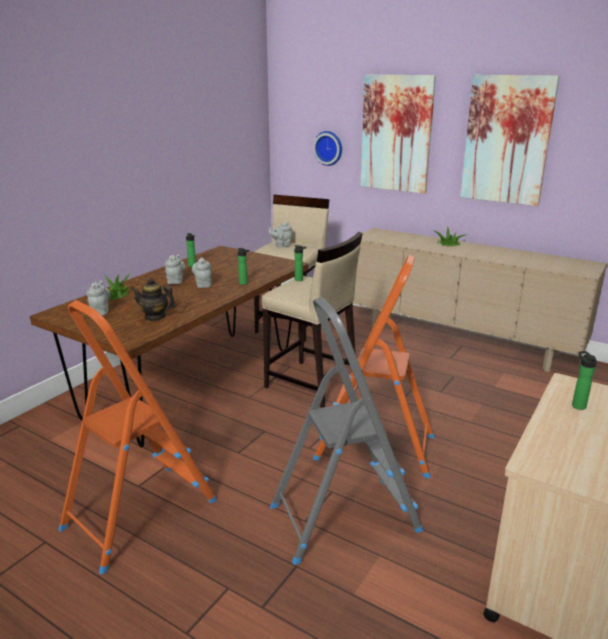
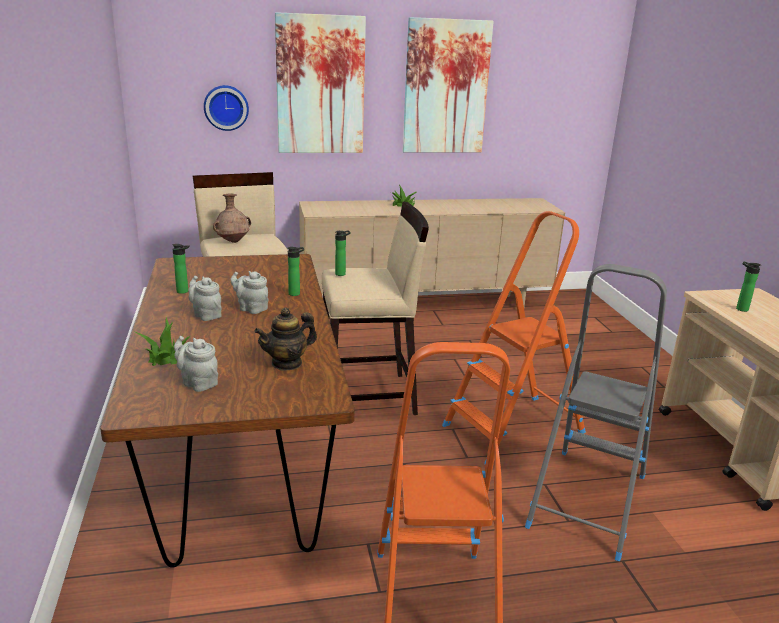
camera: 45 degrees left, 0 degrees up
(281, 245) = (233, 241): grey teapot -> brown vase

